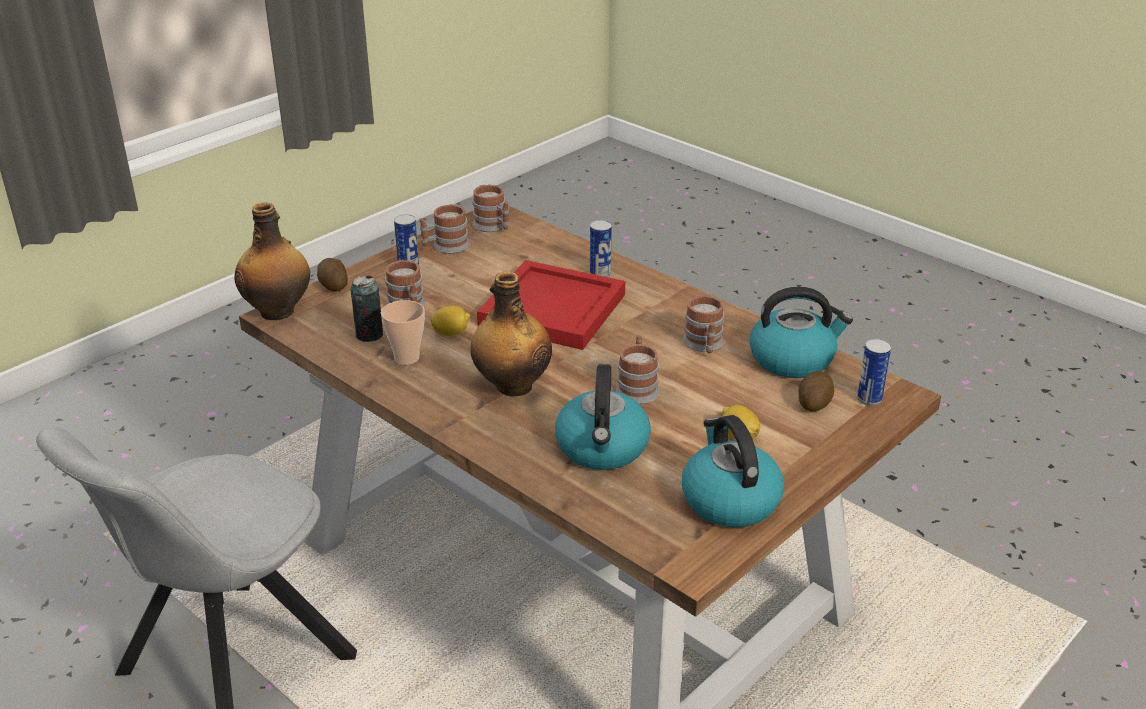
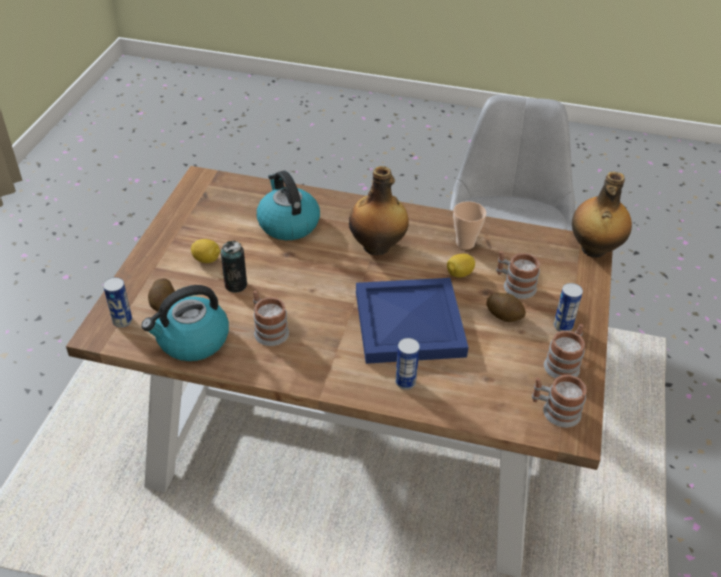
camera: 150 degrees right, 10 degrees up
(333, 285) = (591, 285): potato -> potato (504, 315)
(369, 335) = (510, 252): can -> can (235, 285)
(550, 310) = (410, 322): red tray -> blue tray
(637, 387) = (294, 274): mug -> none
(729, 500) = (195, 217): kettle -> none

